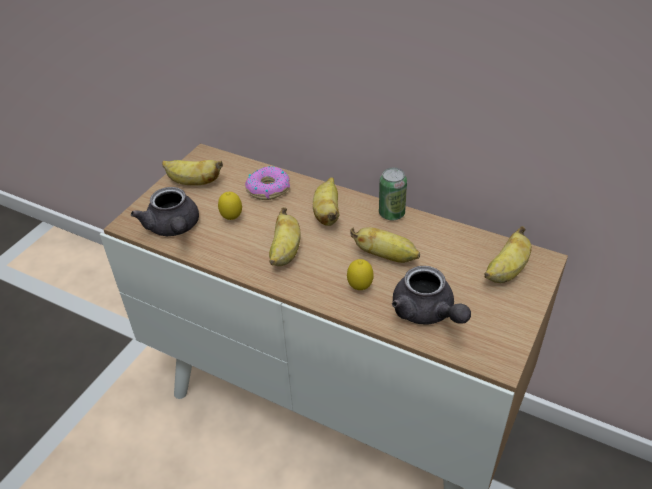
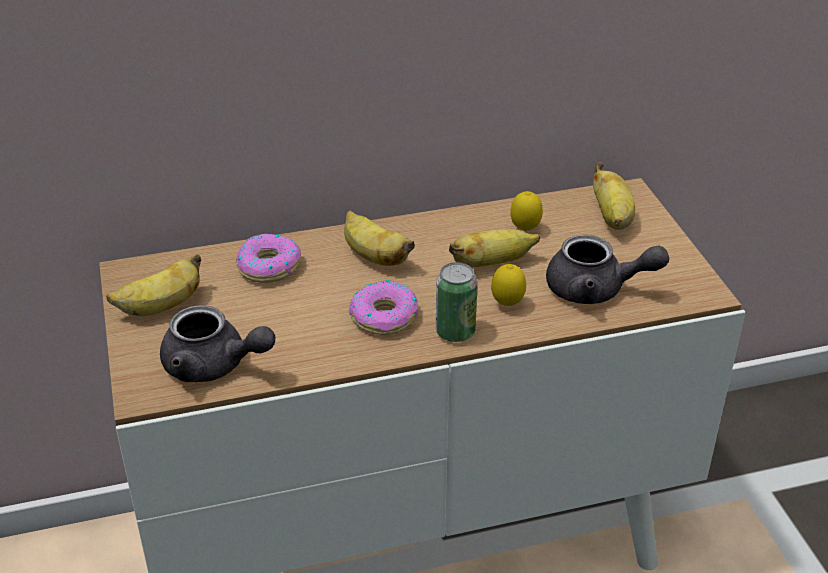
camera: 45 degrees left, 5 degrees down
(232, 219) = (272, 318): lemon -> lemon (525, 230)
(285, 253) = (385, 317): banana -> donut
(391, 214) = (440, 222): can -> can (455, 332)

